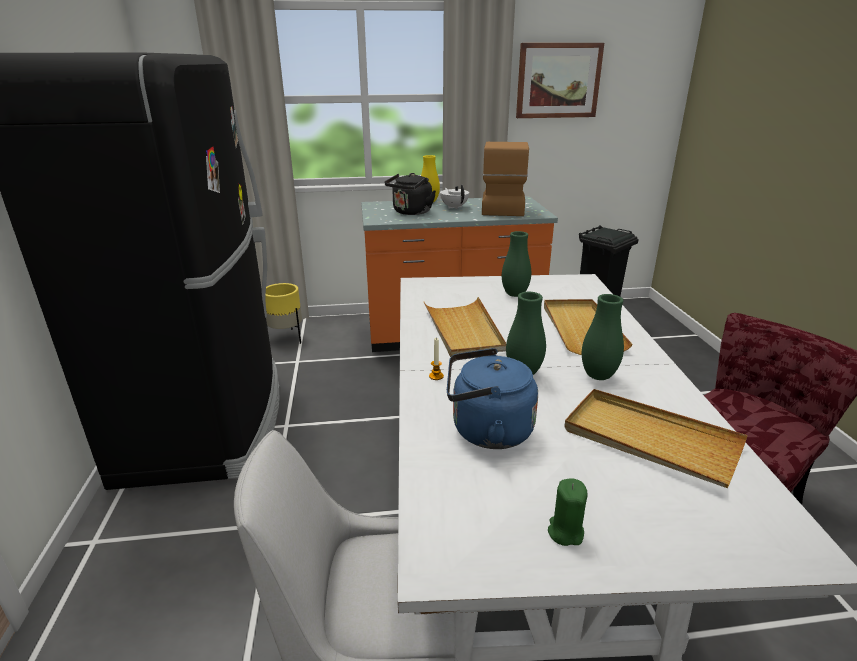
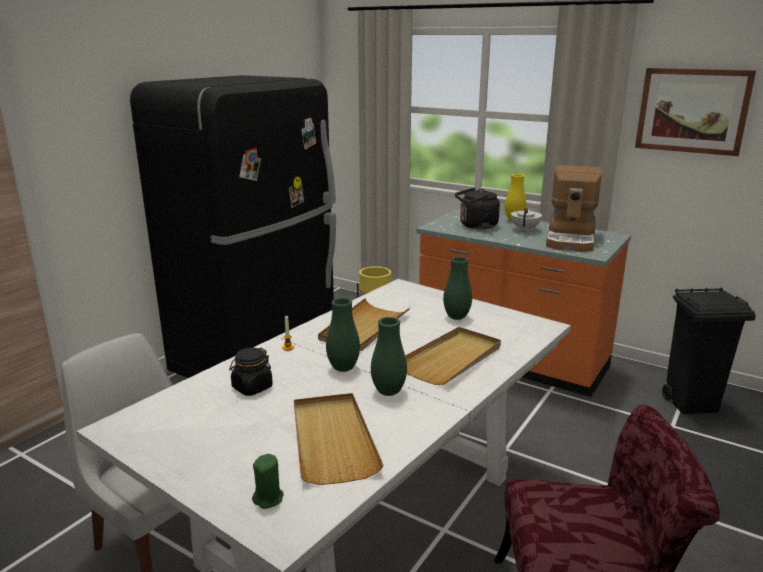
camera: 40 degrees right, 5 degrees down
(486, 431) = (252, 388): blue kettle -> black jar
(502, 207) = (571, 239): coffee machine -> coffee machine turned 150 degrees clockwise
(565, 532) = (187, 449): green candle -> green candle (268, 498)

